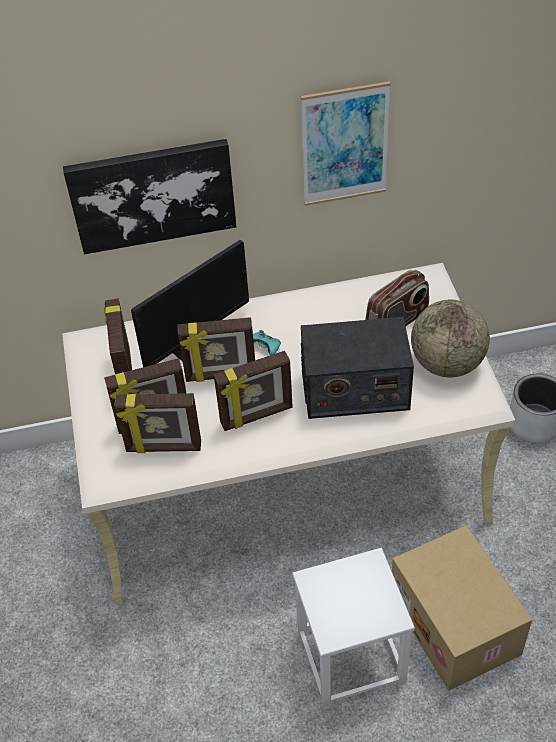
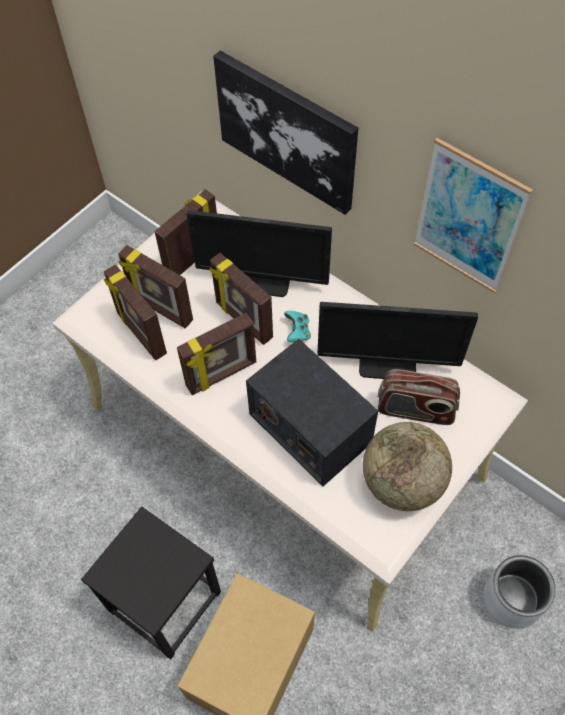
camera: 50 degrees right, 10 degrees up
(257, 416) = (222, 375): picture frame -> picture frame turned 60 degrees counterclockwise
(344, 314) = (387, 363): none -> monitor
(351, 657) = (164, 601): white stool -> black stool

